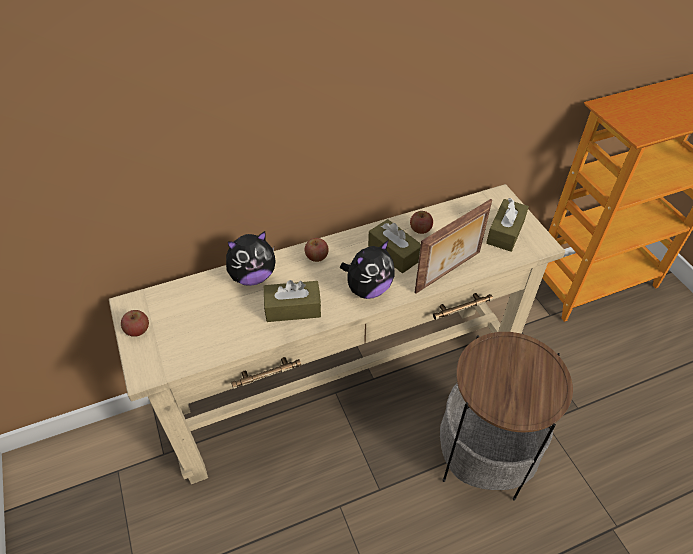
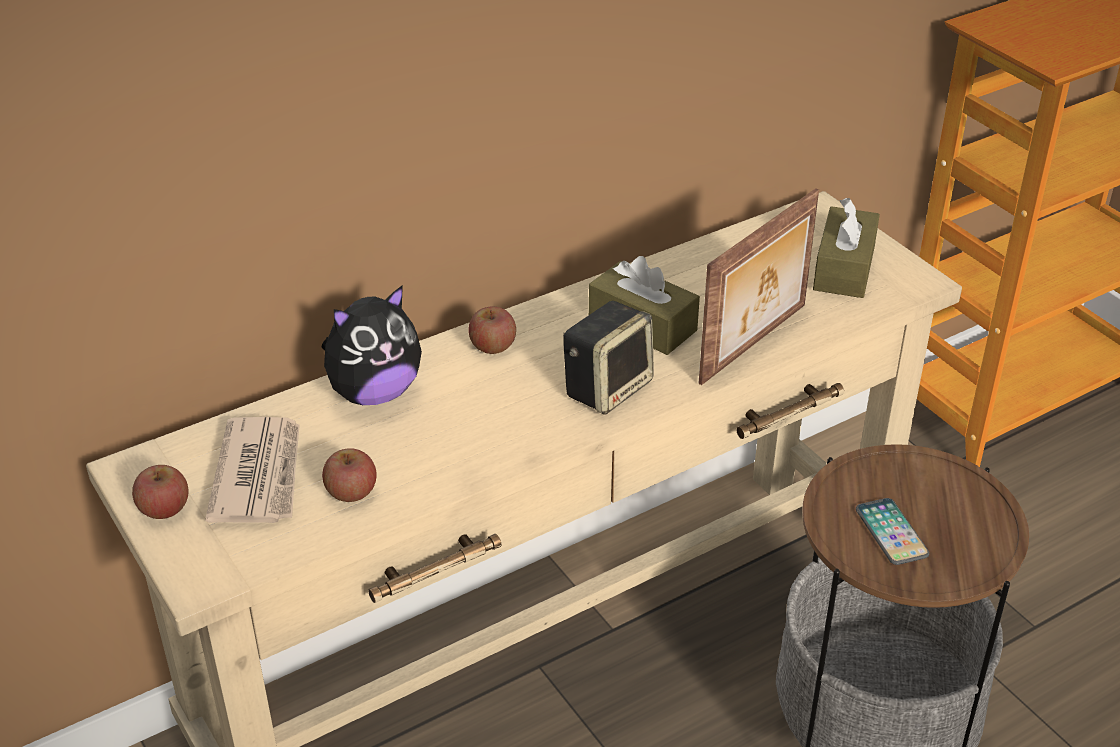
camera: 10 degrees left, 10 degrees down
(187, 316) = (259, 474): none -> newspaper
(293, 308) = (470, 436): brown tissue box -> none
(368, 289) = (608, 387): plush toy -> speaker
(420, 229) = (682, 280): apple -> apple (351, 492)
(500, 384) = (891, 532): none -> phone

